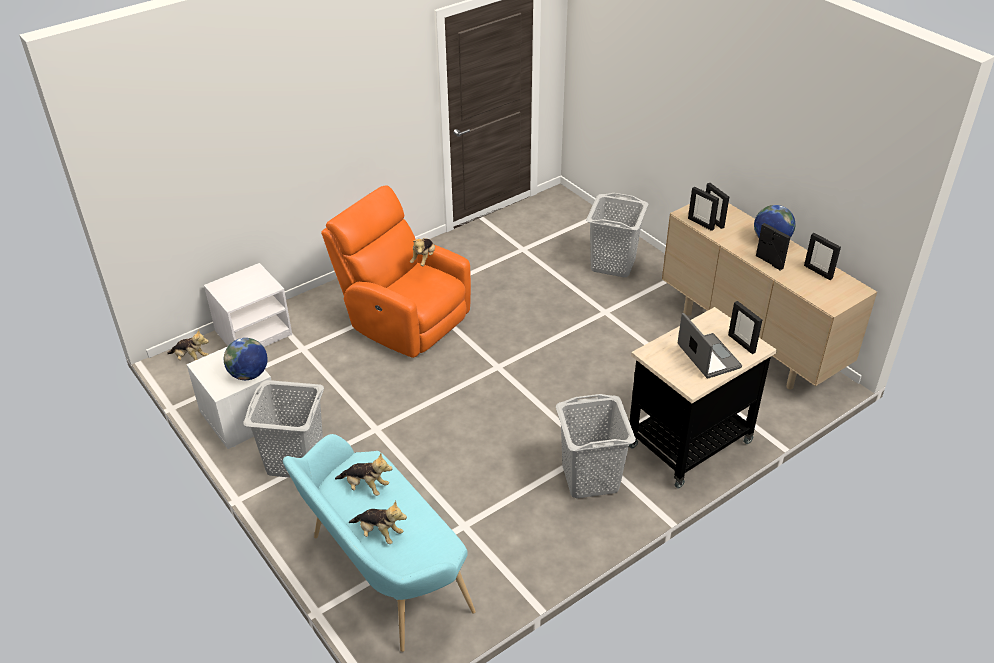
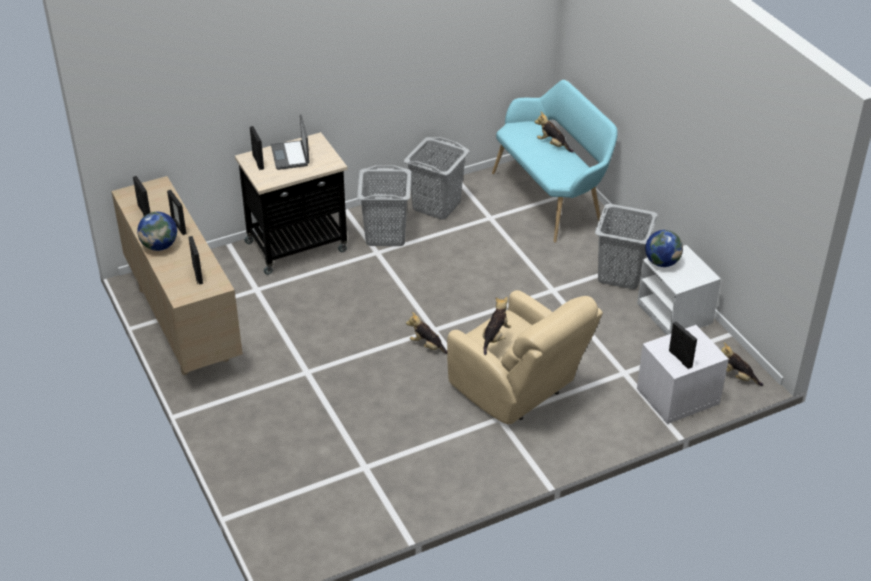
camera: 170 degrees left, 0 degrees up
(365, 486) = (561, 167): plush toy -> plush toy (428, 346)
(404, 320) = (518, 391): orange armchair -> beige armchair
(613, 264) = (268, 430): grey laundry basket -> grey laundry basket (436, 206)
(701, 223) = (211, 273): picture frame -> picture frame (680, 359)

